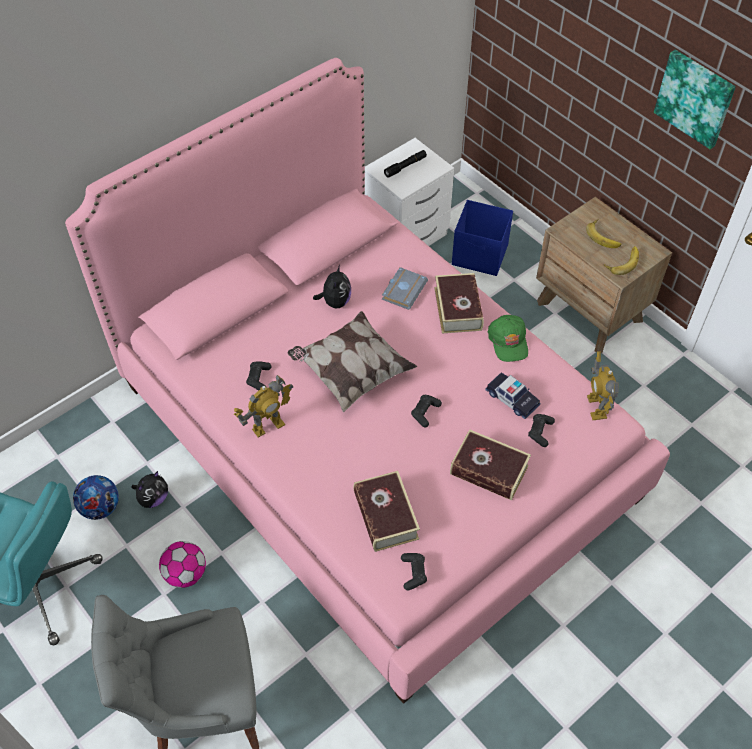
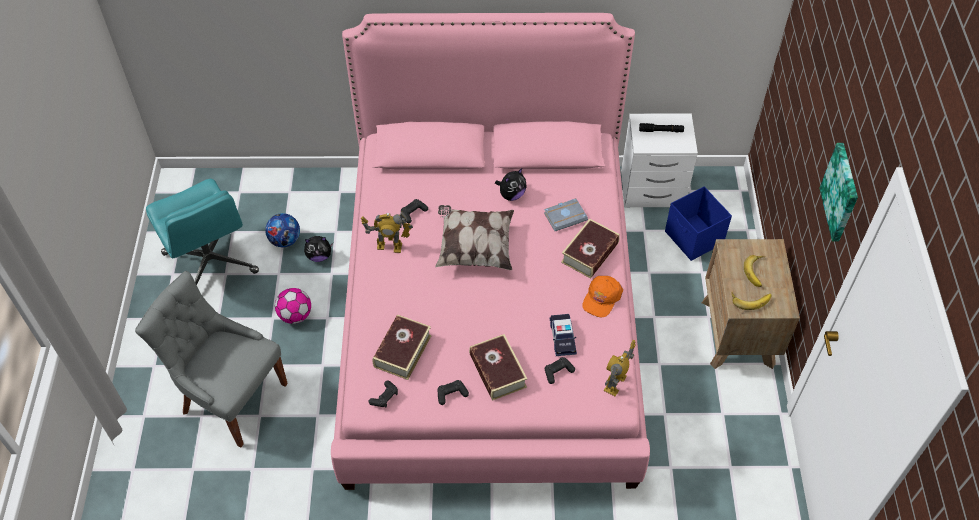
camera: 40 degrees right, 0 degrees up
(425, 412) = (494, 306): black game controller -> black game controller (451, 394)
(508, 341) = (601, 298): green cap -> orange cap

